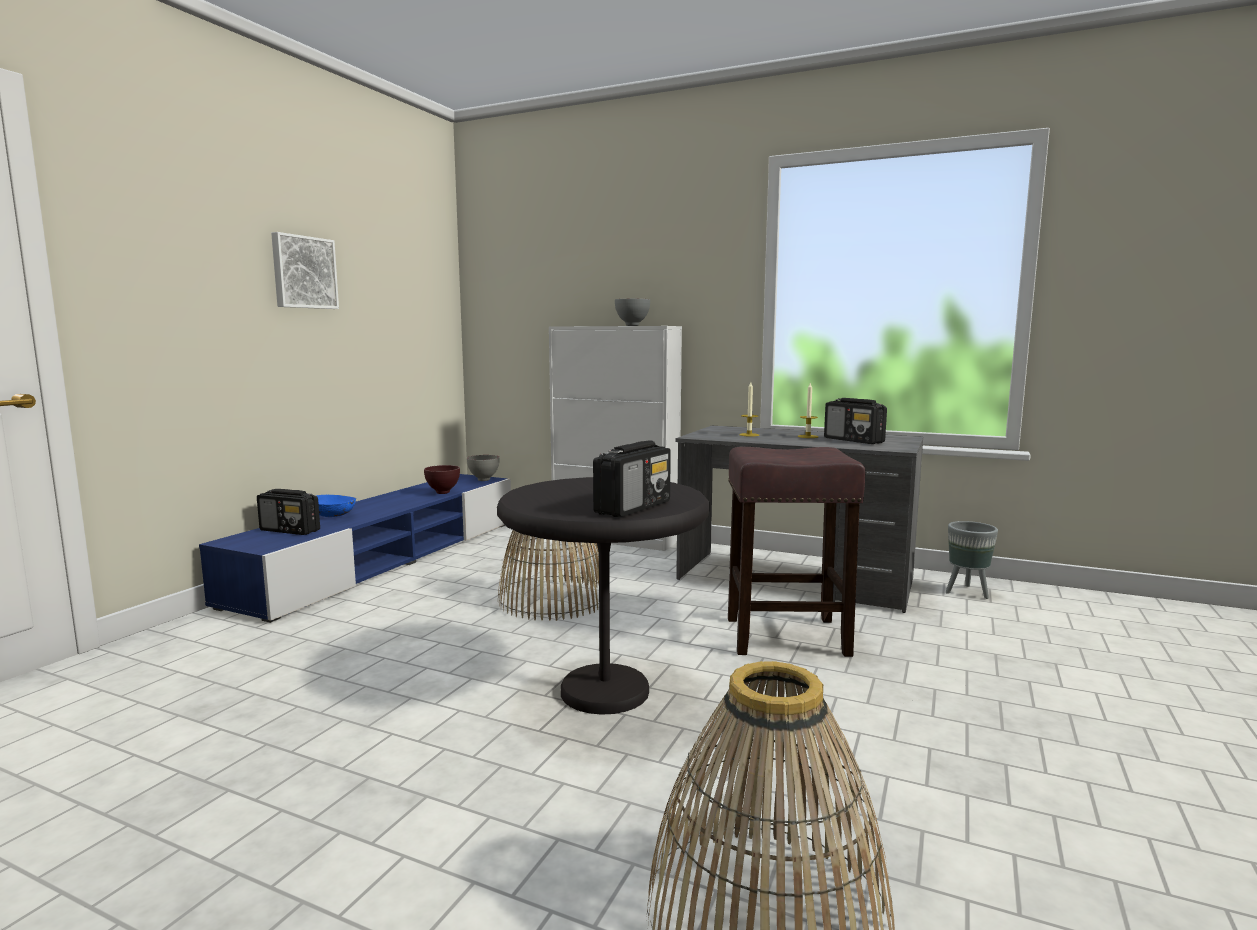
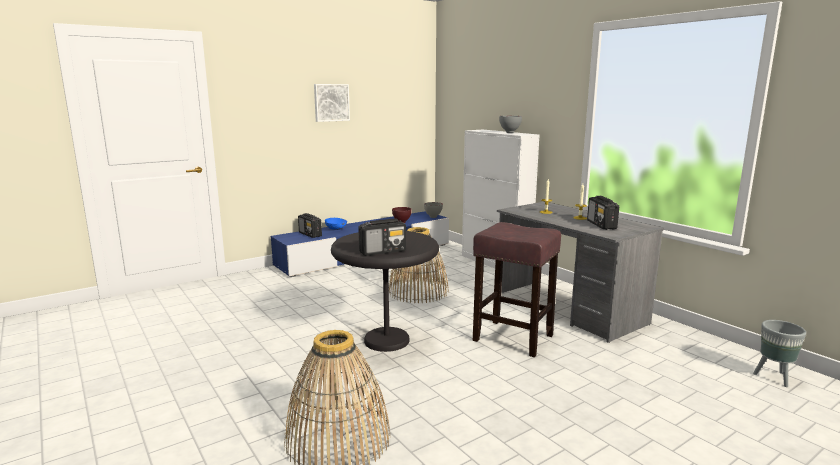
camera: 30 degrees right, 5 degrees up
(967, 593) = (676, 341): grey planter -> grey planter (773, 378)

